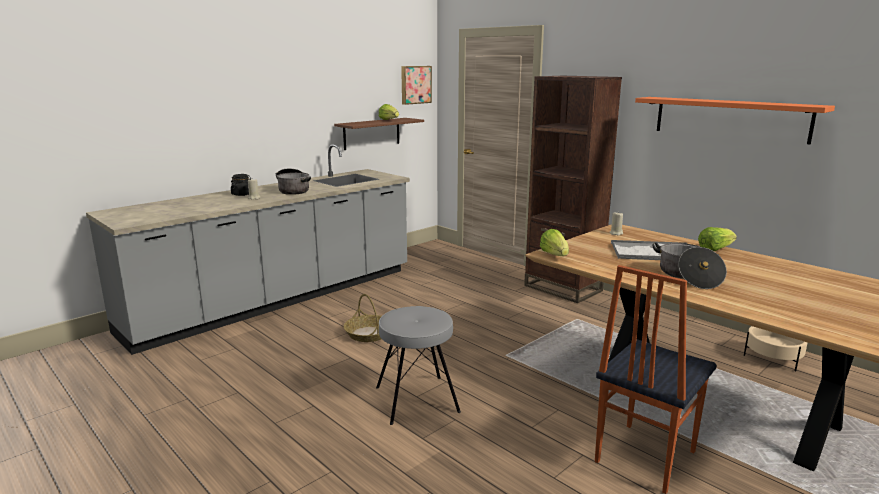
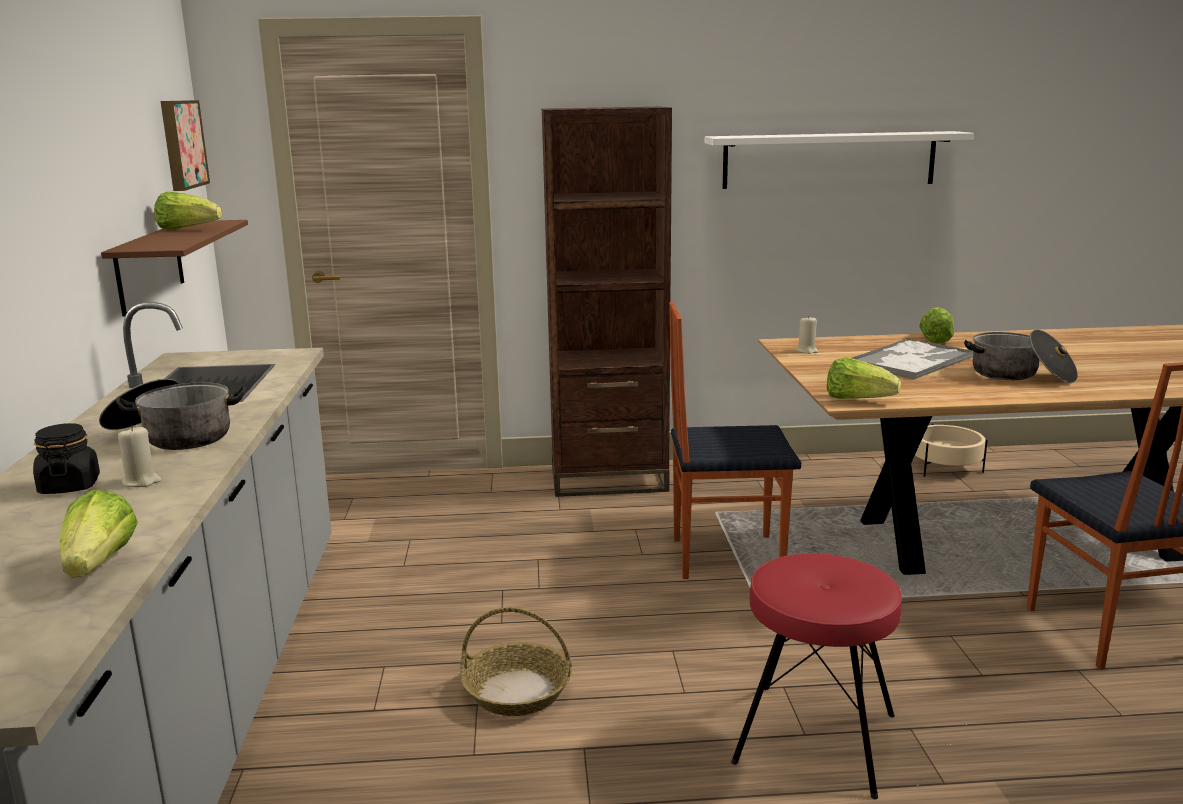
camera: 50 degrees left, 0 degrees up
(196, 210) = (100, 565): none -> lettuce
(416, 399) = (814, 738): grey stool -> red stool
(538, 335) = (725, 556): none -> chair
(729, 119) = (829, 160): orange shelf -> white shelf

